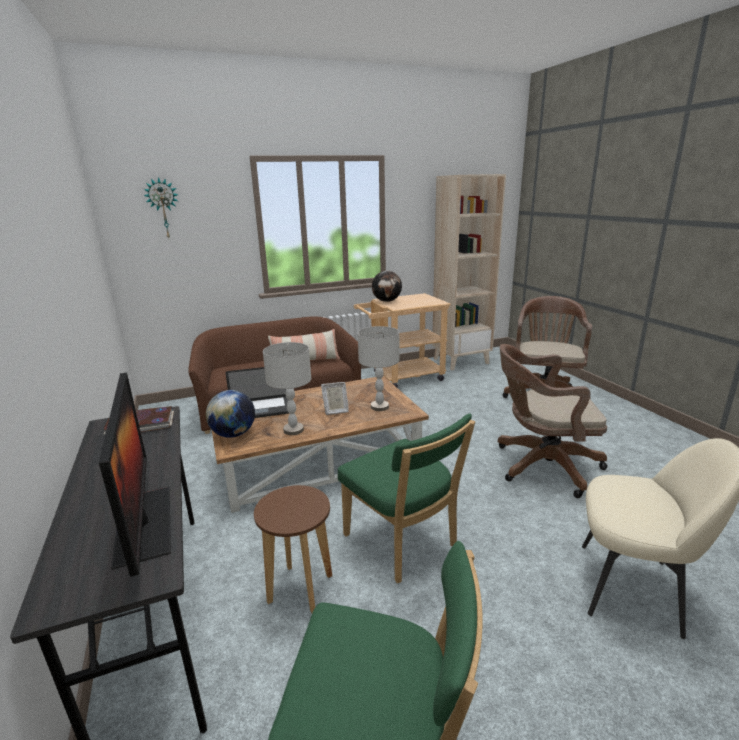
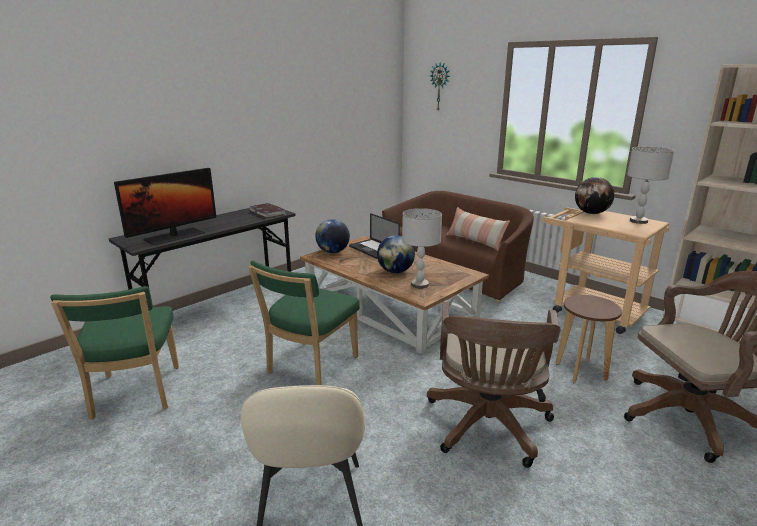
camera: 65 degrees right, 0 degrees up
(294, 430) = (353, 266): grey table lamp -> grey table lamp (638, 221)
(301, 589) = (250, 340): brown stool -> brown stool (581, 372)
(335, 411) = (395, 271): picture frame -> globe
(541, 466) = (488, 428): brown office chair -> brown office chair turned 150 degrees counterclockwise

